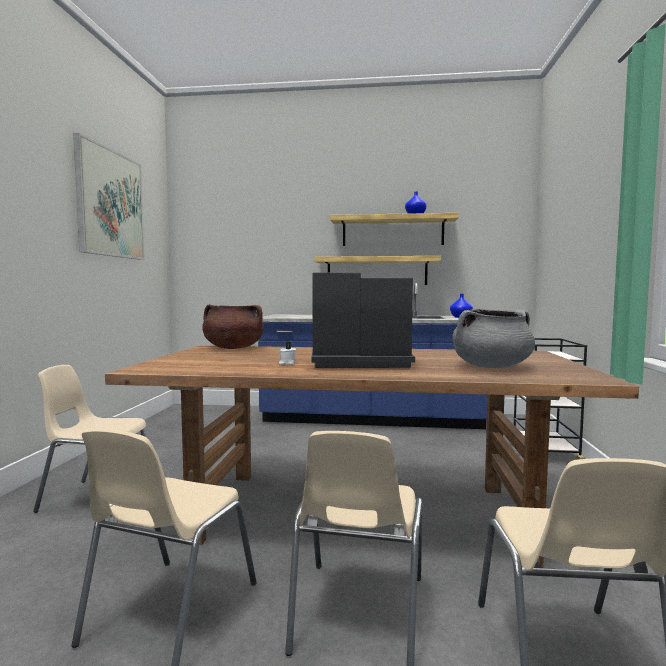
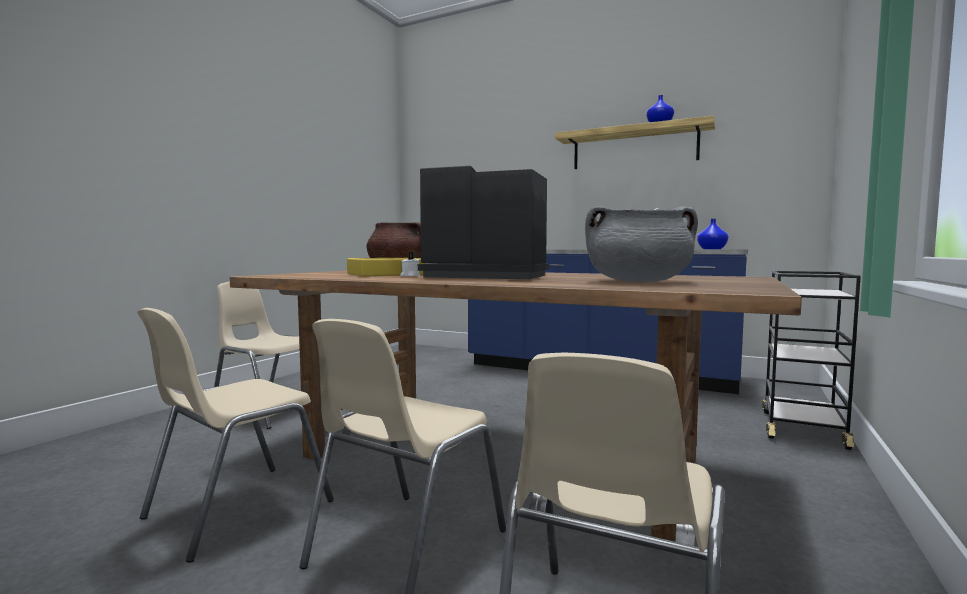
camera: 20 degrees right, 0 degrees up
(110, 204) = (327, 135): picture -> none
(251, 360) = (385, 274): none -> yellow tray
(376, 271) = (614, 197): shelf -> none

